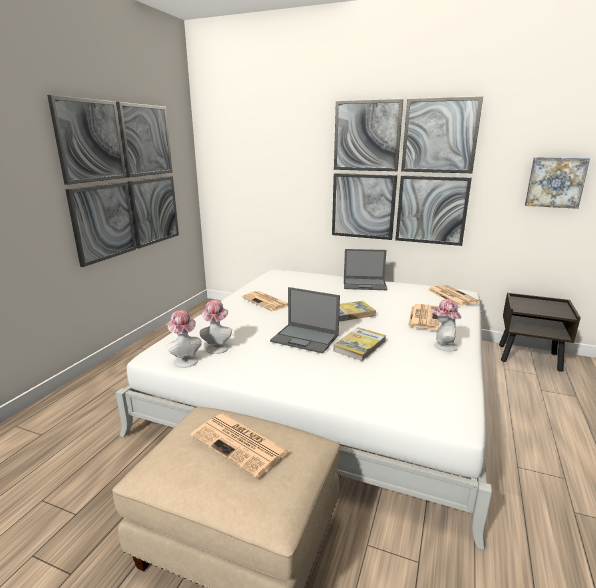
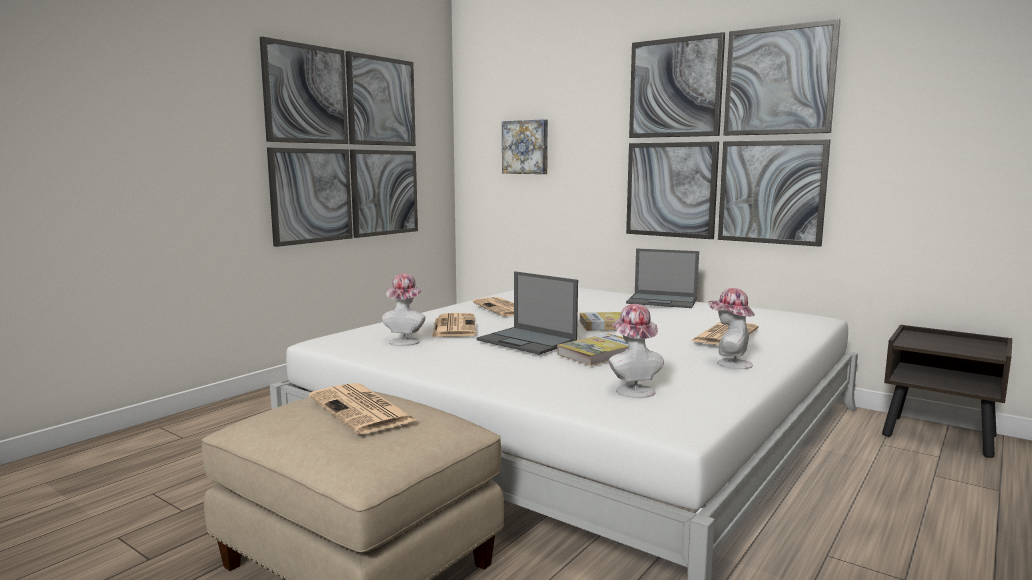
camera: 15 degrees right, 10 degrees down
(185, 360) = (356, 347): hat -> hat (632, 389)
(451, 295) = (791, 318): newspaper -> newspaper (454, 326)
(555, 182) = (966, 140): picture -> picture (526, 147)

